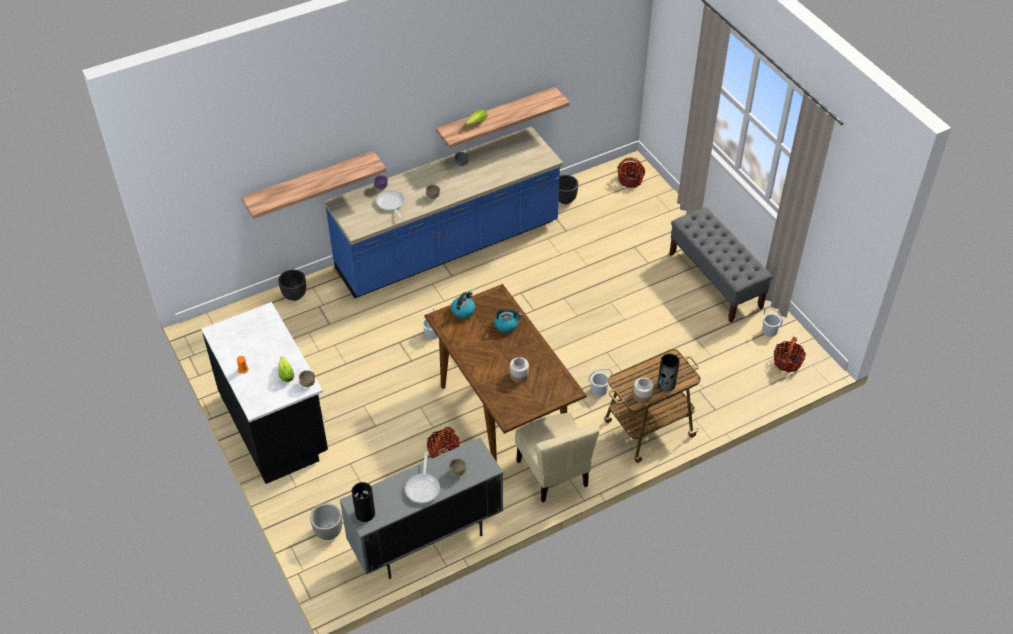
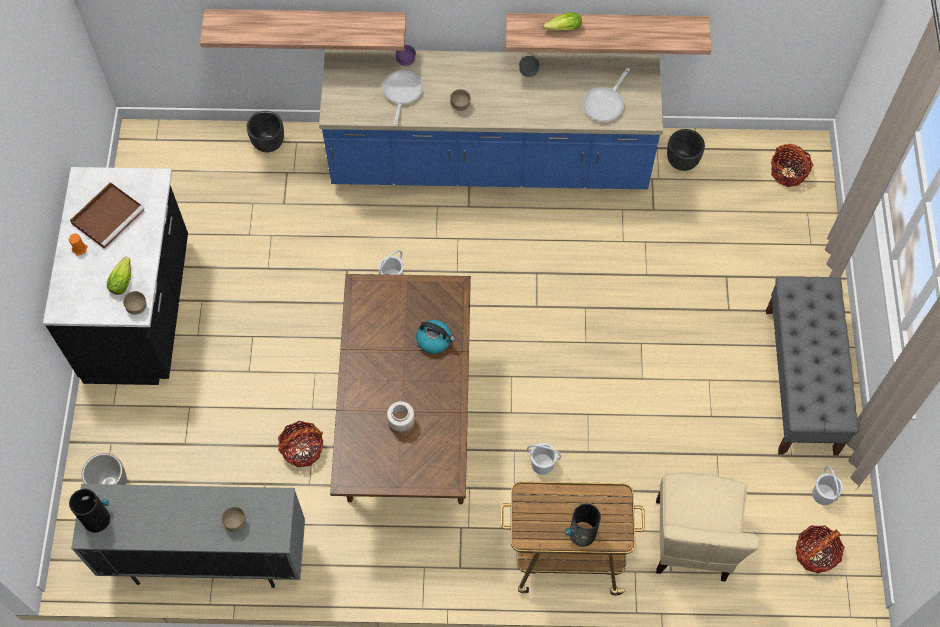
camera: 30 degrees right, 15 degrees up
(249, 343) = (109, 216): none -> brown tray
(423, 487) = (183, 521): frying pan -> frying pan (605, 104)
(463, 310) = (395, 291): kettle -> none
(553, 473) = (410, 550): beige chair -> beige chair (692, 540)
(642, 395) = (539, 533): jar -> none

